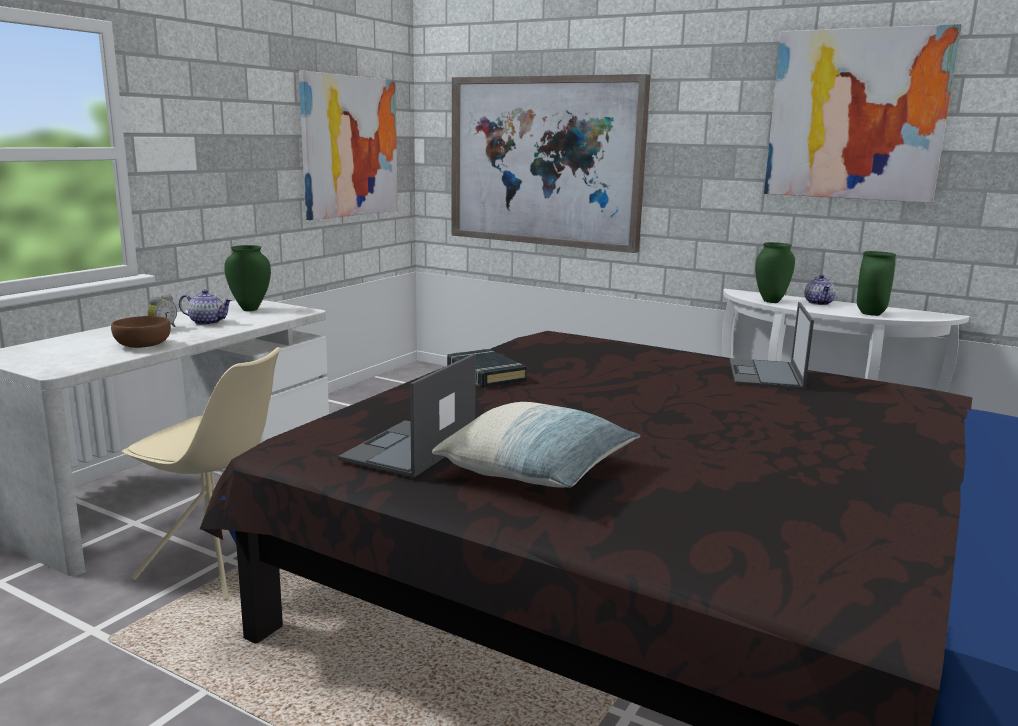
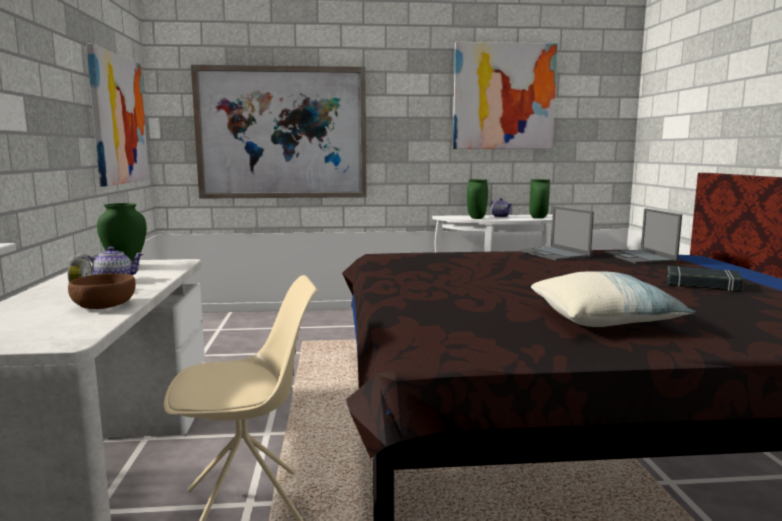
camera: 35 degrees left, 5 degrees down
(409, 449) = (505, 328): laptop -> laptop (639, 257)
(485, 374) = (415, 280): black book -> black book (702, 284)

